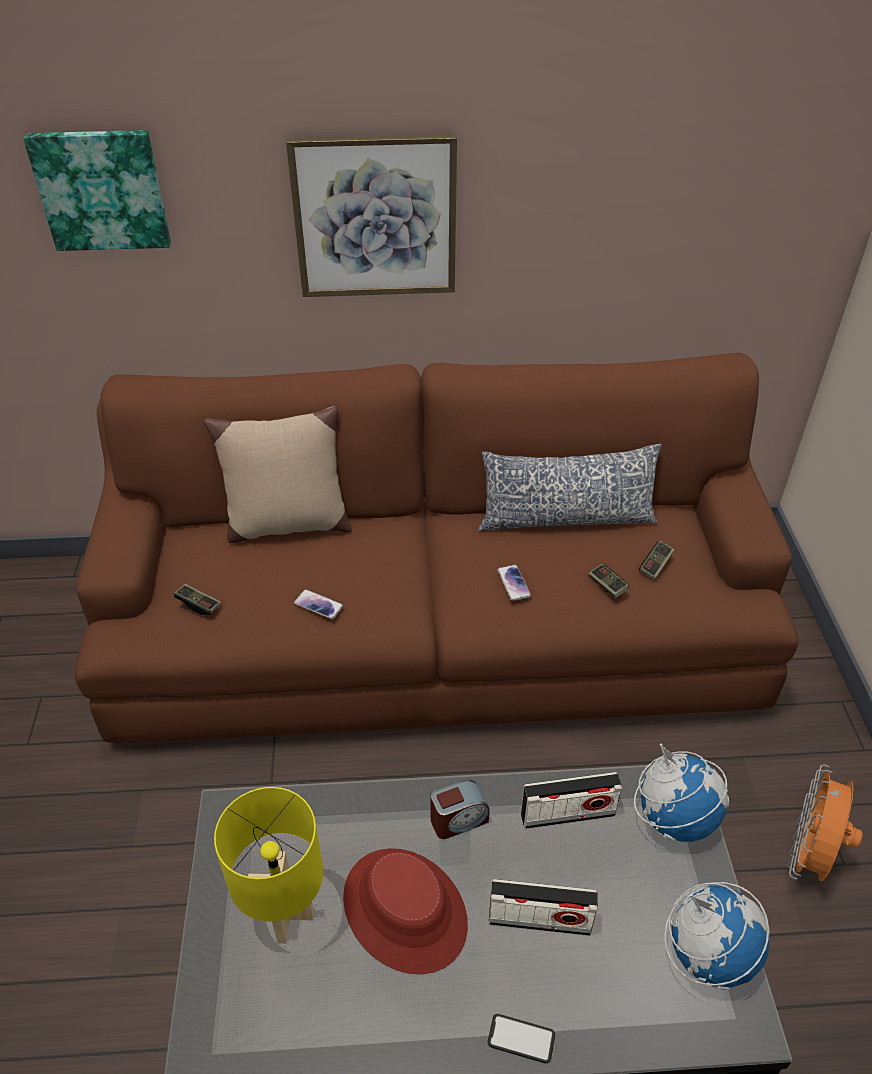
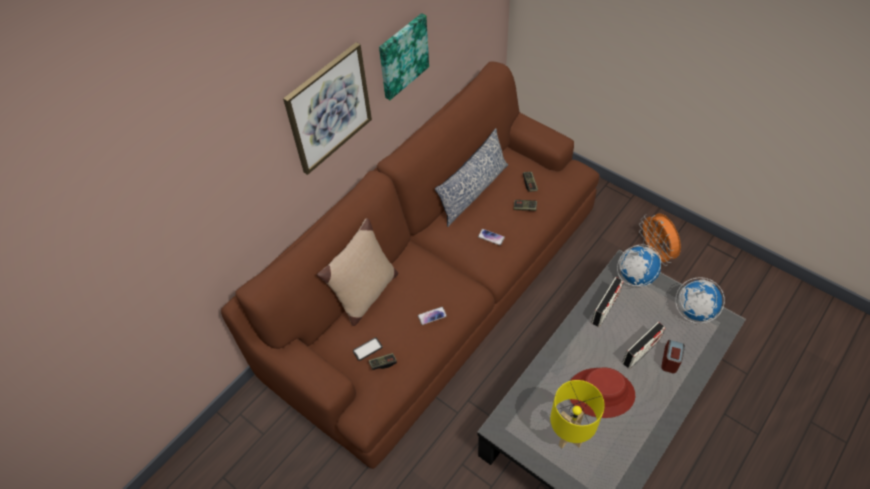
camera: 45 degrees left, 10 degrees up
(102, 189) = (196, 194): picture -> picture (402, 56)
(458, 820) = (576, 346): alarm clock -> alarm clock (670, 360)
(521, 1038) = (680, 391): phone -> phone (367, 349)

